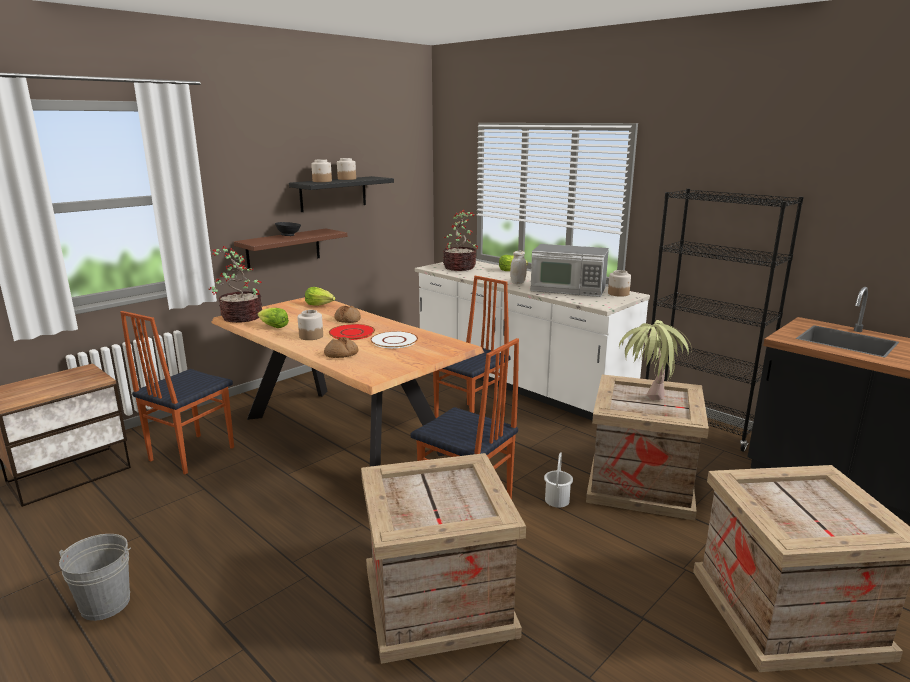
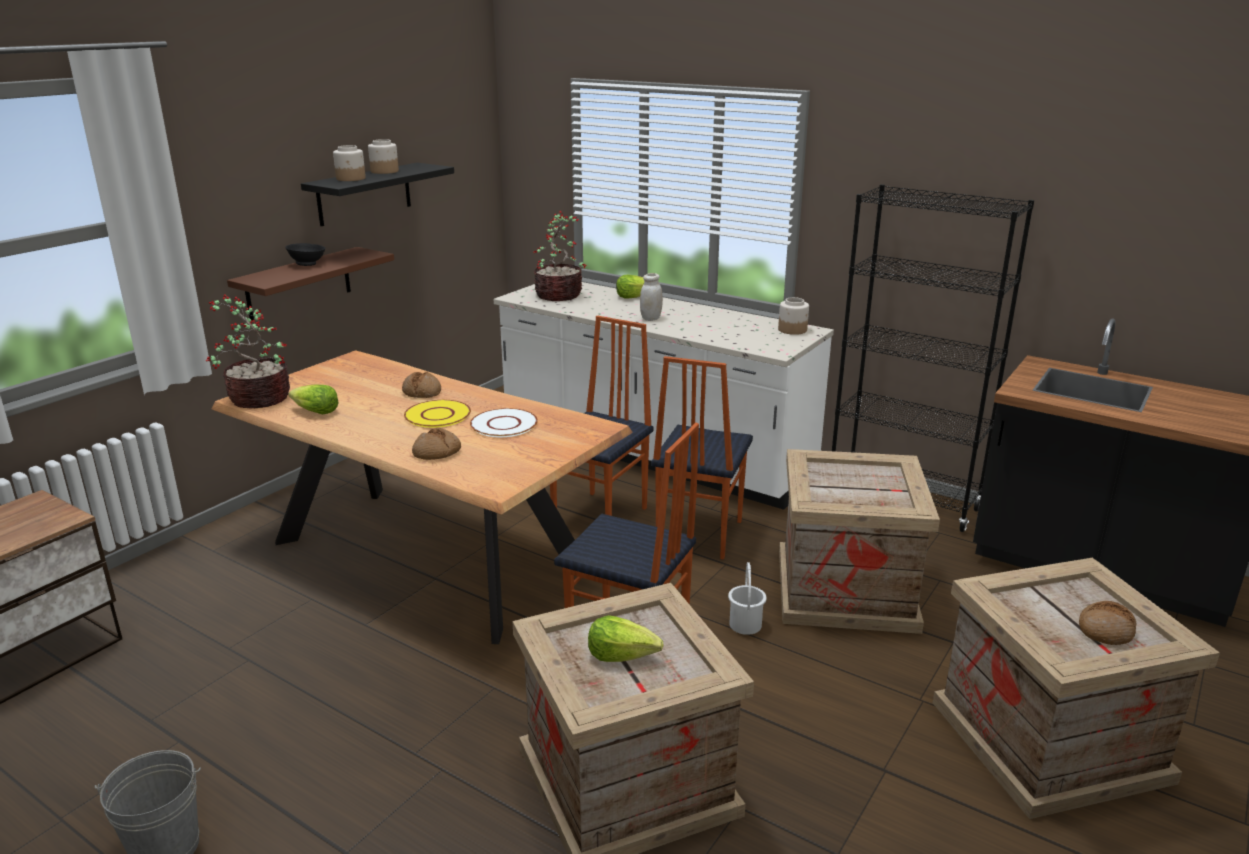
camera: 10 degrees left, 5 degrees up
(190, 454) = (208, 608): chair -> chair (697, 534)
(311, 336) = (379, 425): jar -> none
(320, 305) = (370, 368): lettuce -> lettuce (622, 655)
(352, 333) = (437, 415): red plate -> yellow plate
(568, 289) = (723, 326): microwave -> none
(646, 405) = (855, 492): potted plant -> none
(833, 519) = (1105, 630): none -> bread

